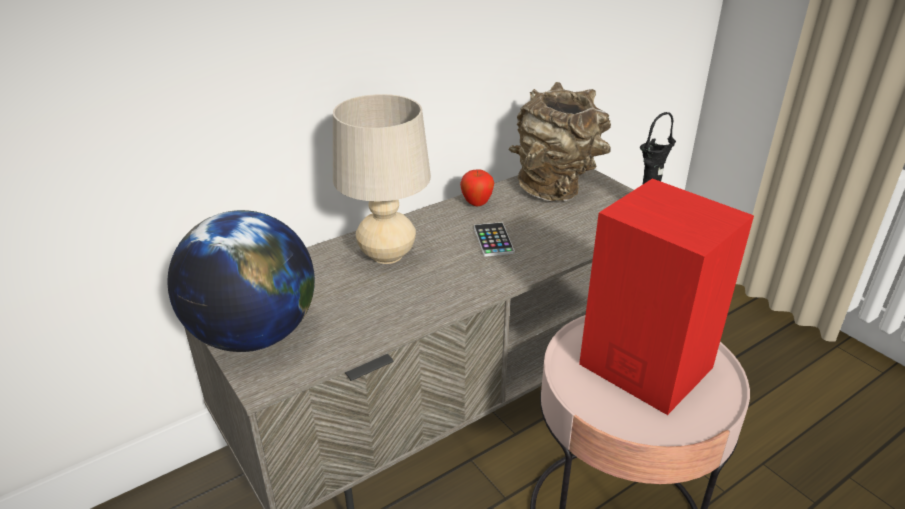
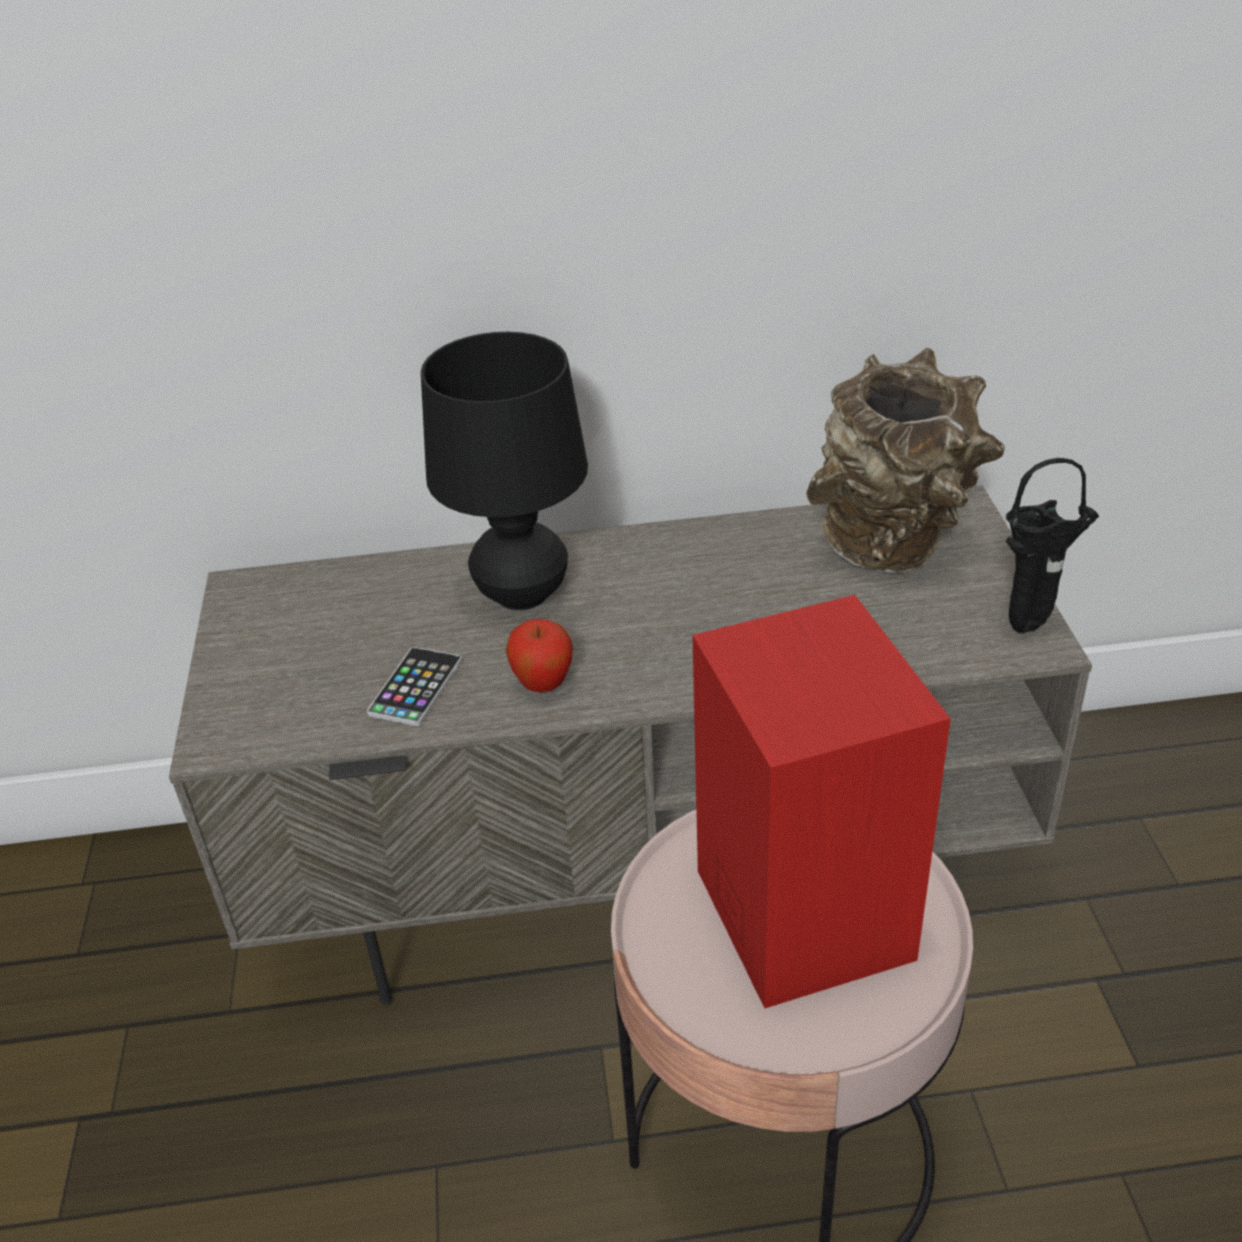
camera: 30 degrees right, 5 degrees up
(254, 335) = (255, 668): globe -> none
(387, 255) = (521, 594): beige table lamp -> black table lamp
(477, 204) = (733, 539): apple -> apple (543, 685)
(493, 240) = (704, 614): phone -> phone (415, 687)

